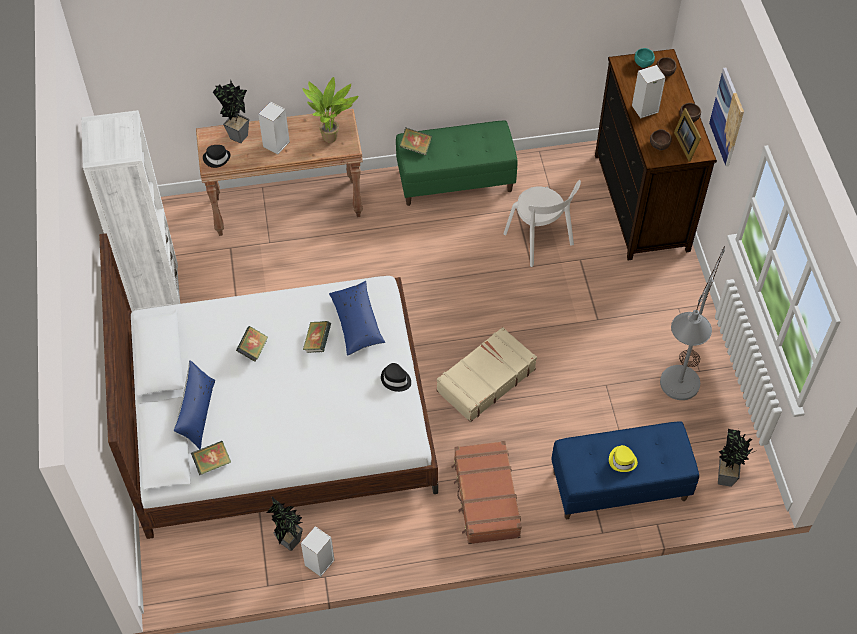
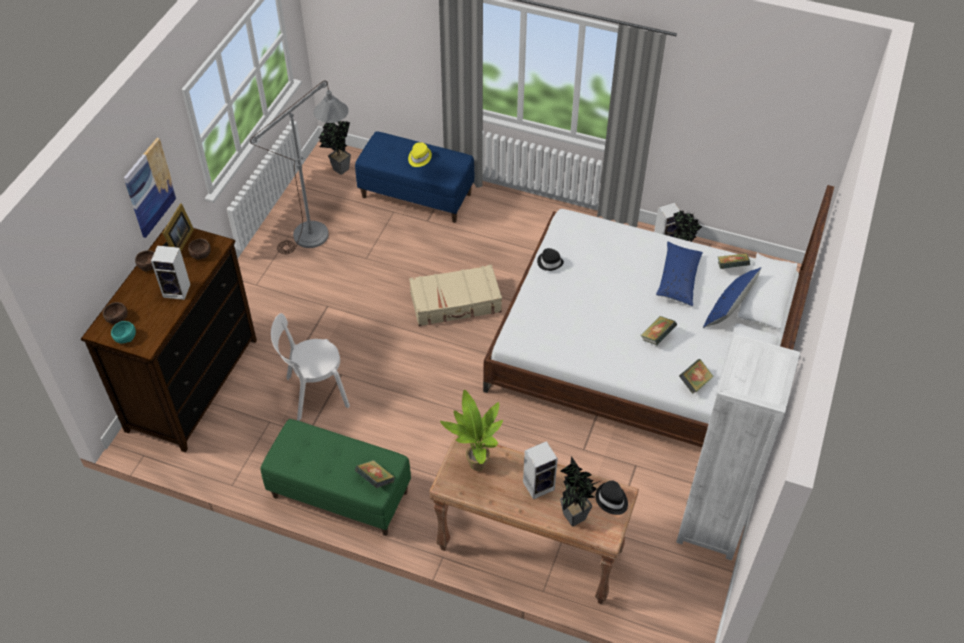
camera: 150 degrees left, 5 degrees down
(317, 342) = (597, 319): book -> book (694, 382)
(357, 323) = (553, 319): blue pillow -> blue pillow (678, 279)
(485, 498) = (517, 228): brown suitcase -> none
(540, 241) = (314, 393): white chair -> white chair turned 105 degrees counterclockwise

